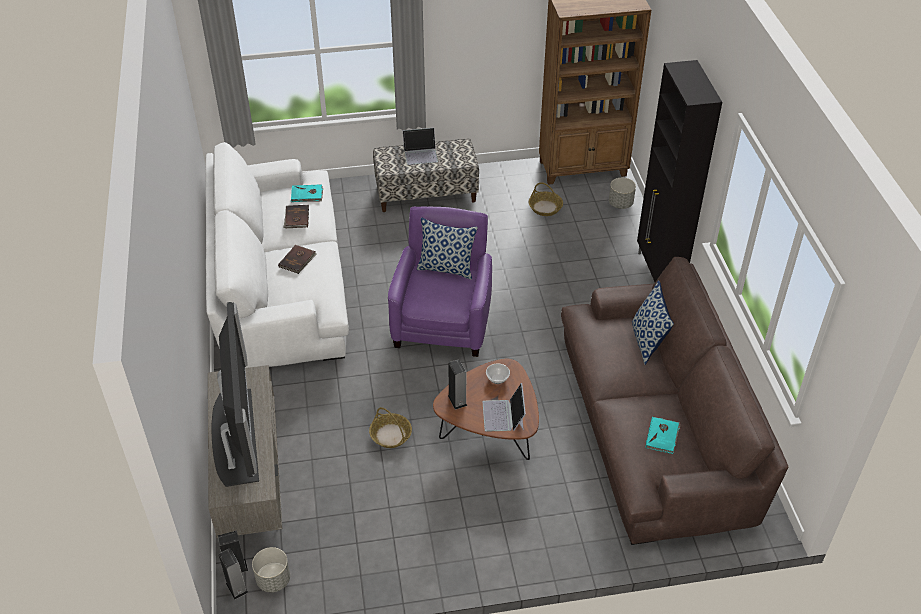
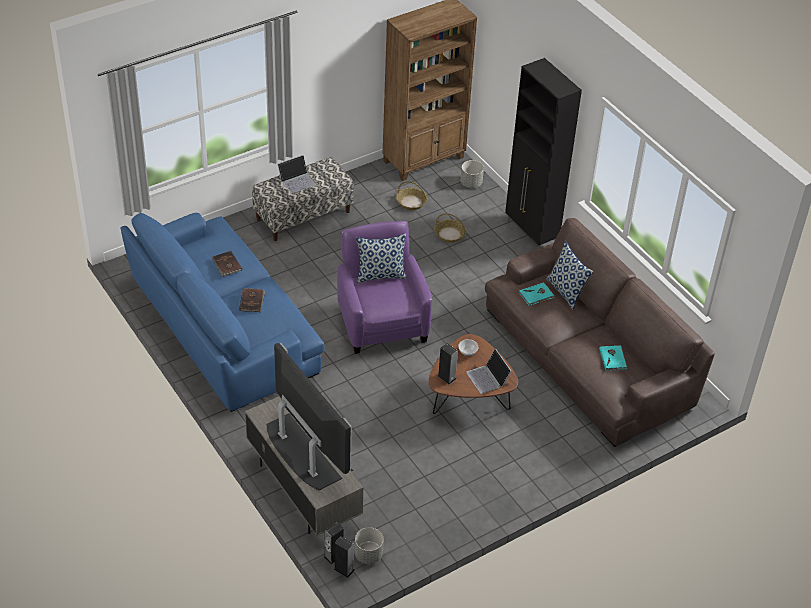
camera: 25 degrees left, 0 degrees up
(279, 281) = (222, 325): white sofa -> blue sofa
(307, 195) = (222, 242): turquoise book -> turquoise book (536, 295)
(390, 435) = (393, 423): basket -> basket (449, 234)

